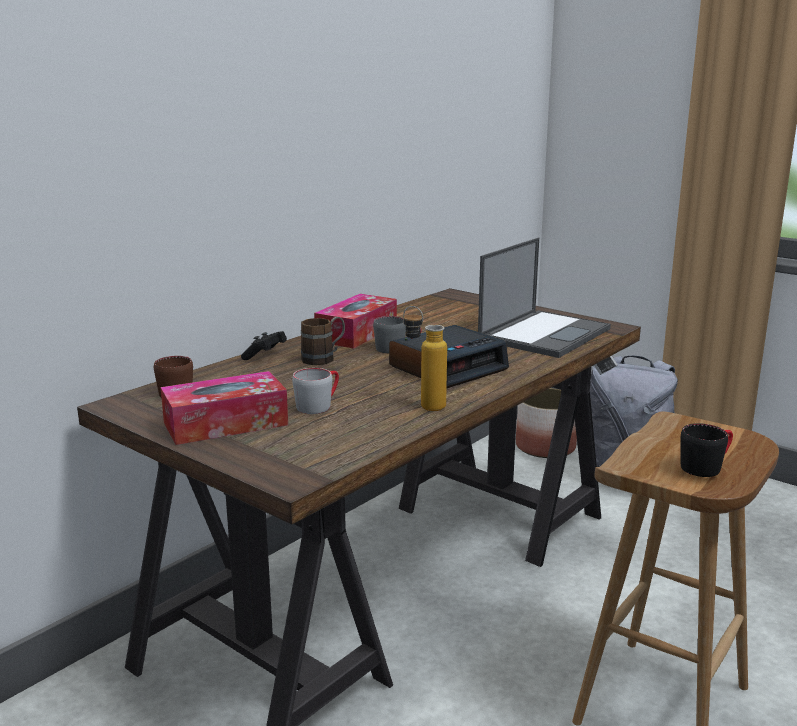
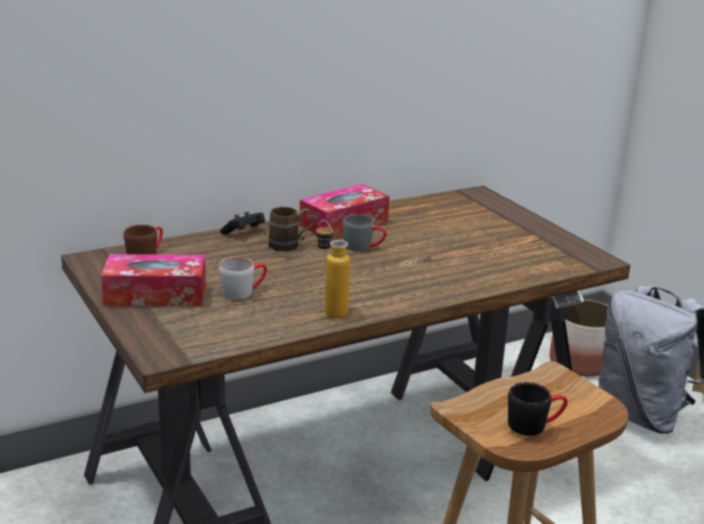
camera: 20 degrees right, 5 degrees up
(448, 367) = (390, 276): alarm clock -> none
(545, 334) = (520, 256): laptop -> none

